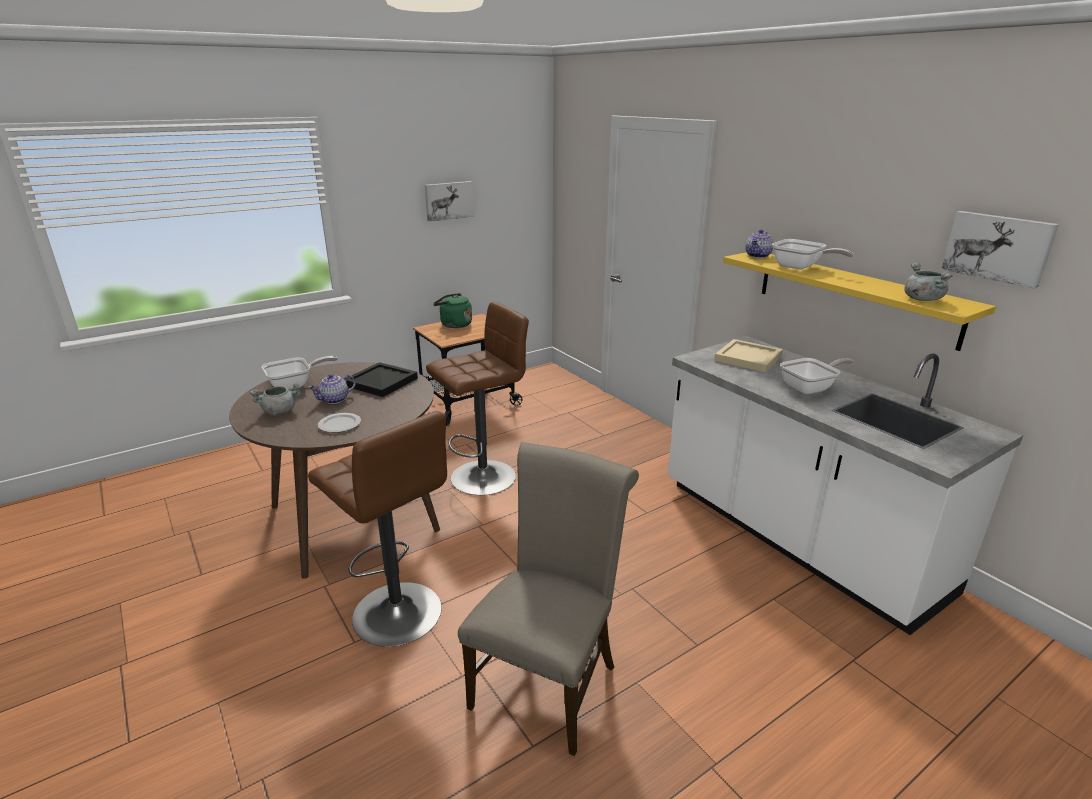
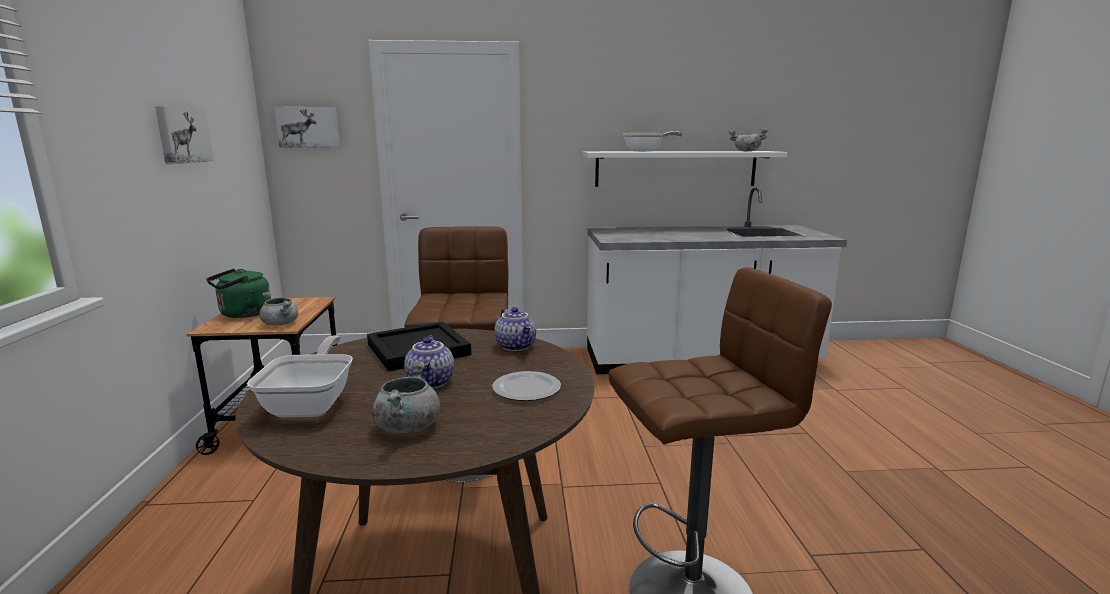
camera: 60 degrees left, 10 degrees down
(448, 339) = (281, 324): none -> grey cooking pot
(548, 680) = (835, 514): beige chair -> none
(747, 358) = (631, 233): beige tray -> none
(758, 256) = (602, 151): teapot -> teapot (516, 346)
(811, 388) = (701, 233): frying pan -> none
(853, 296) = (676, 168): yellow shelf -> white shelf
(998, 247) = (764, 114): picture -> picture (308, 127)

